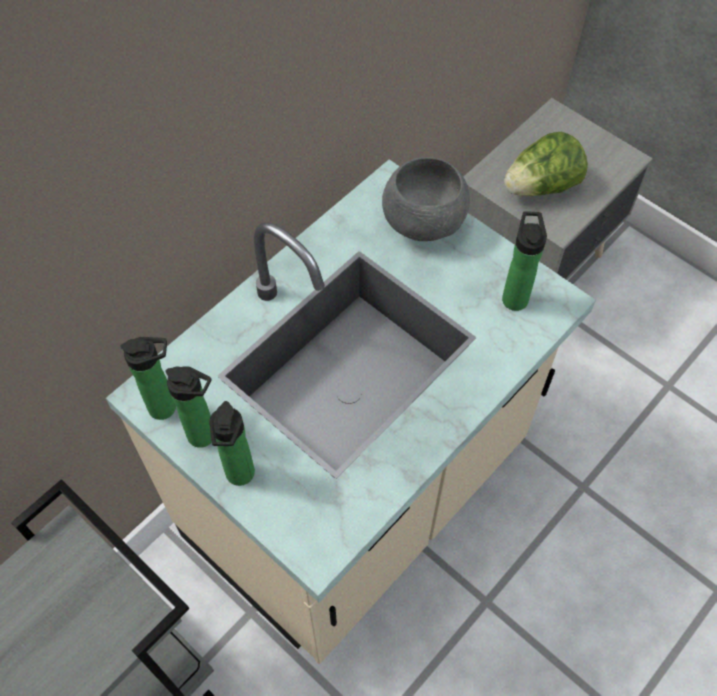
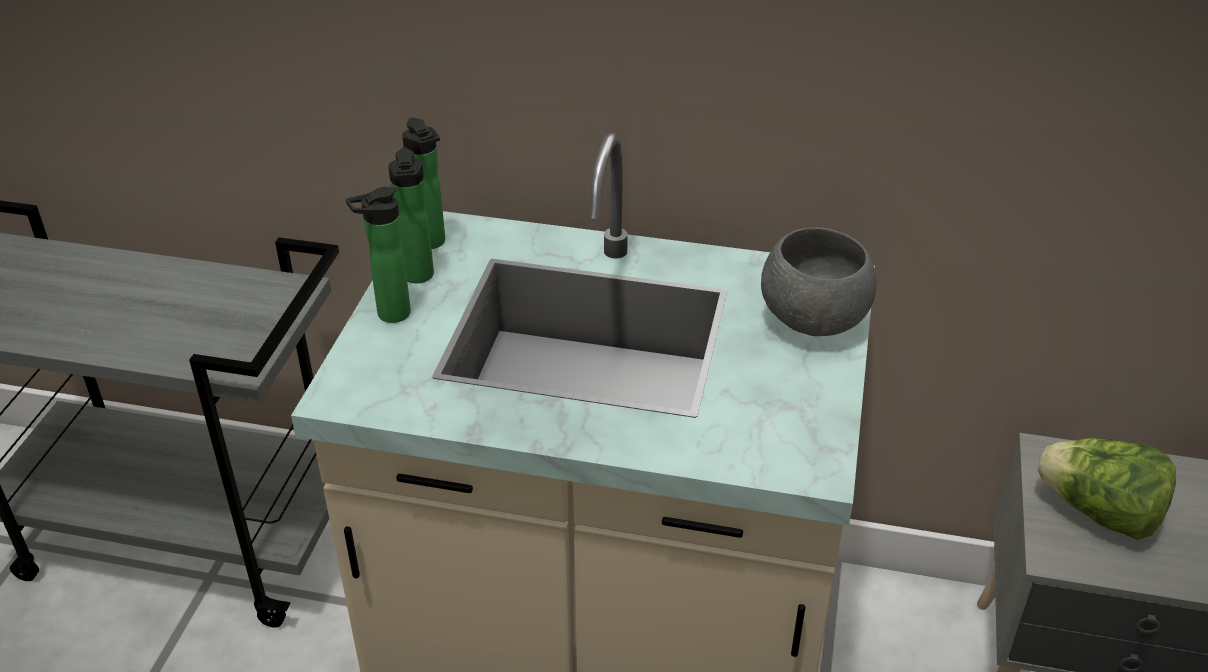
camera: 60 degrees right, 20 degrees down
(514, 296) = (785, 428): bottle -> none

